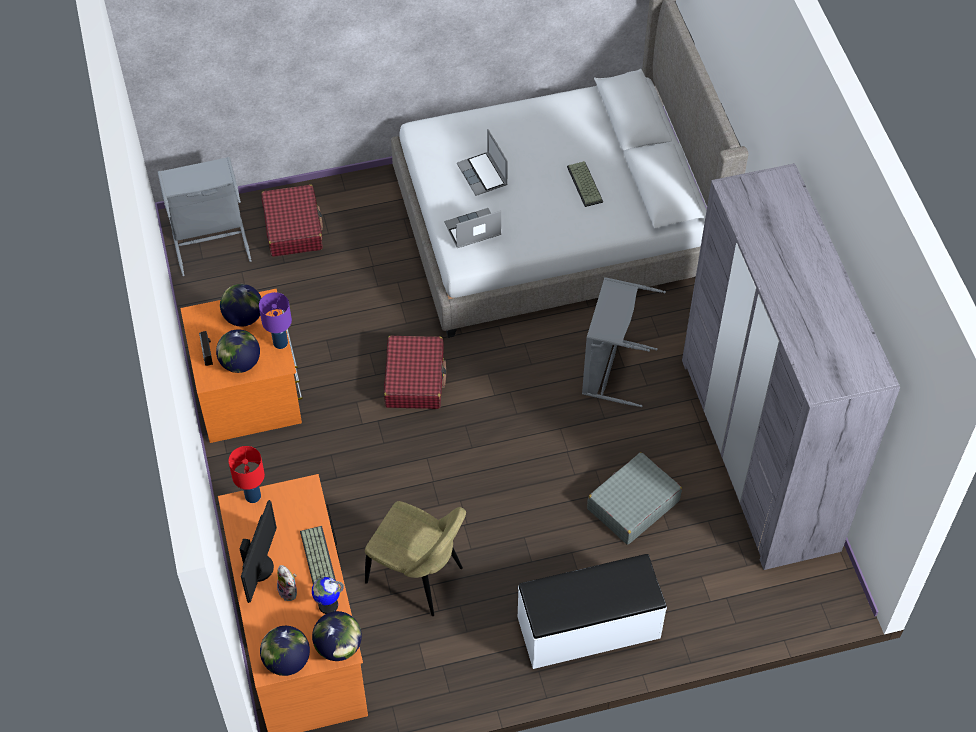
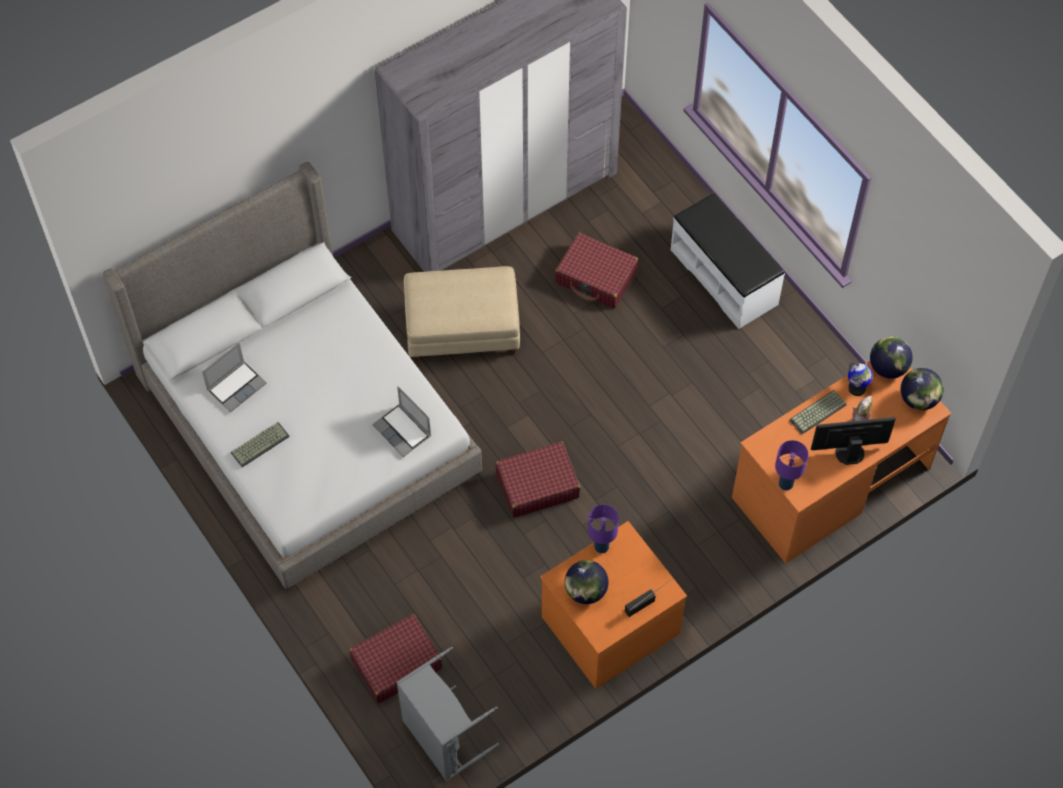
camera: 110 degrees left, 5 degrees up
(240, 363) = (638, 572): globe -> none
(252, 496) = (785, 484): red table lamp -> purple table lamp
(418, 577) = (736, 412): beige chair -> none
(483, 175) = (330, 443): laptop -> laptop (236, 386)
(586, 184) = (310, 353): keyboard -> keyboard (260, 443)
(610, 369) = (462, 332): grey laundry basket -> beige ottoman
(632, 505) = (596, 277): grey suitcase -> red suitcase

